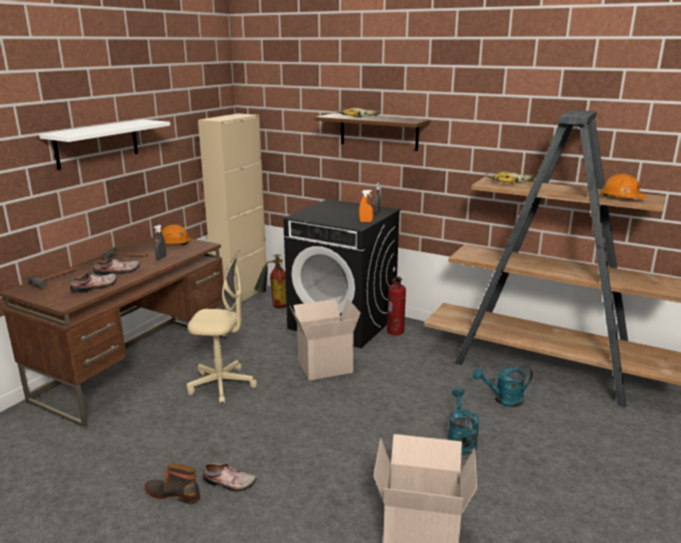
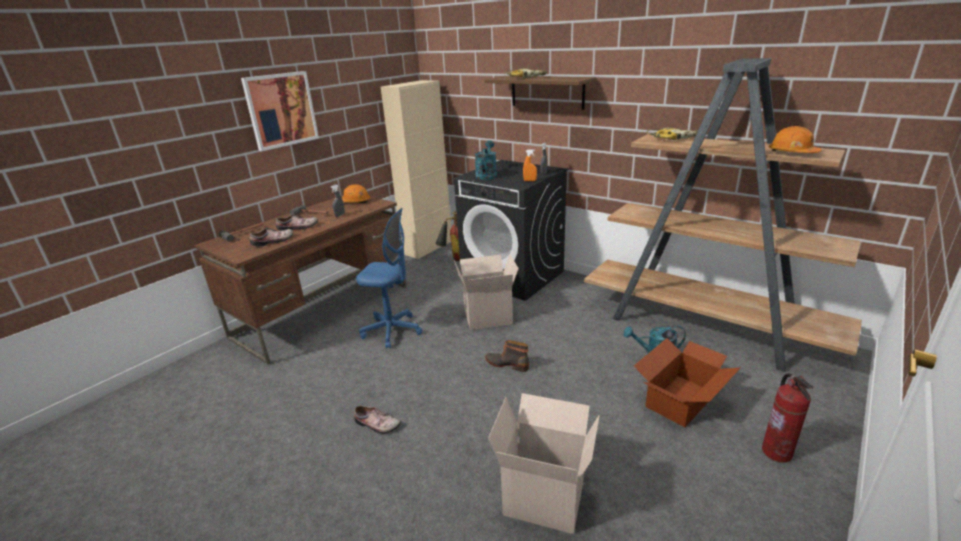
camera: 10 degrees right, 5 degrees up
(97, 143) = (281, 110): white shelf -> picture
(173, 493) = (326, 431): boot -> boot (507, 364)
(222, 385) = (392, 331): beige office chair -> blue office chair
(395, 331) = (561, 285): fire extinguisher -> fire extinguisher (777, 452)
(460, 440) = (603, 397): turquoise watering can -> turquoise watering can (486, 175)
(533, 439) = (679, 400): none -> cardboard box

